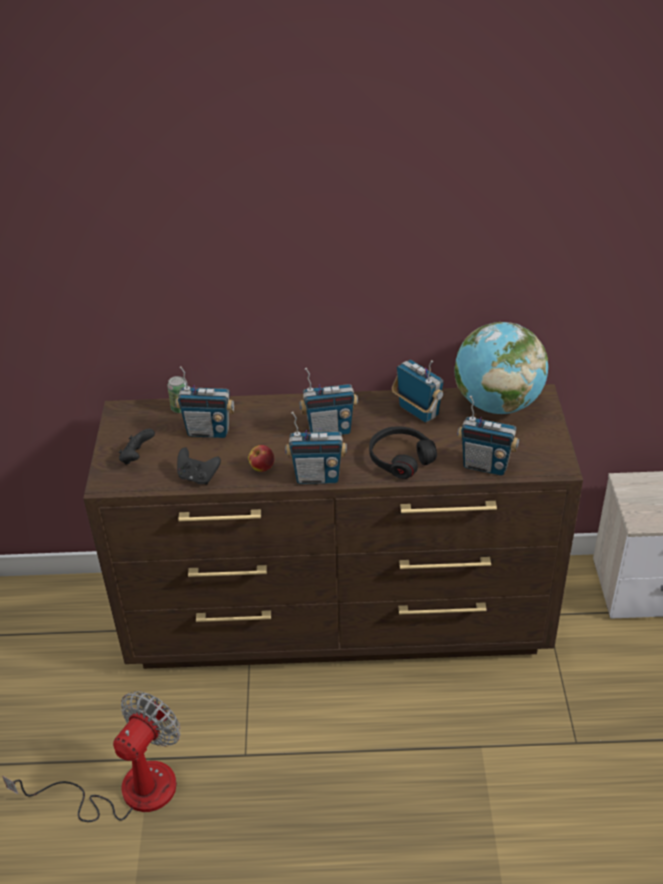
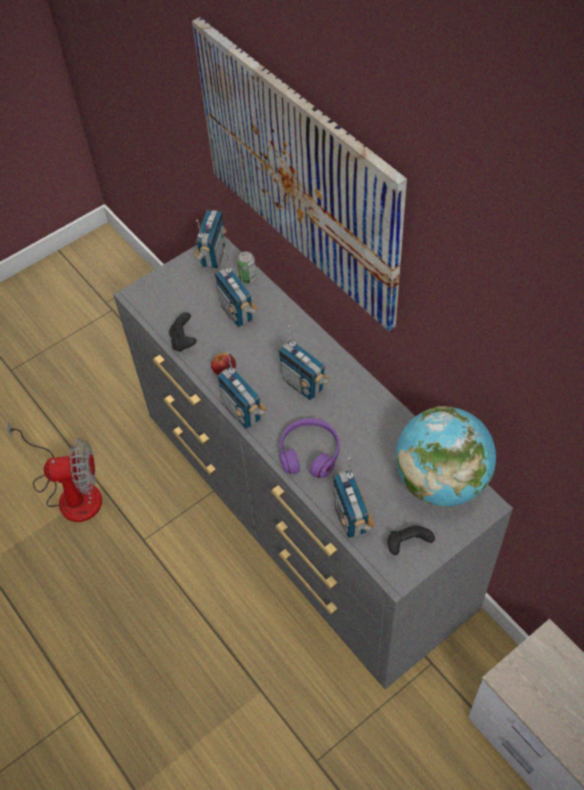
camera: 55 degrees right, 15 degrees up
(137, 457) = (175, 293): black game controller -> black game controller (407, 545)
(229, 233) = (299, 173): none -> picture
(340, 619) = (304, 517): brown dresser -> grey dresser
(400, 458) = (309, 453): black headphones -> purple headphones
(418, 412) = (379, 429): radio -> radio (213, 256)

